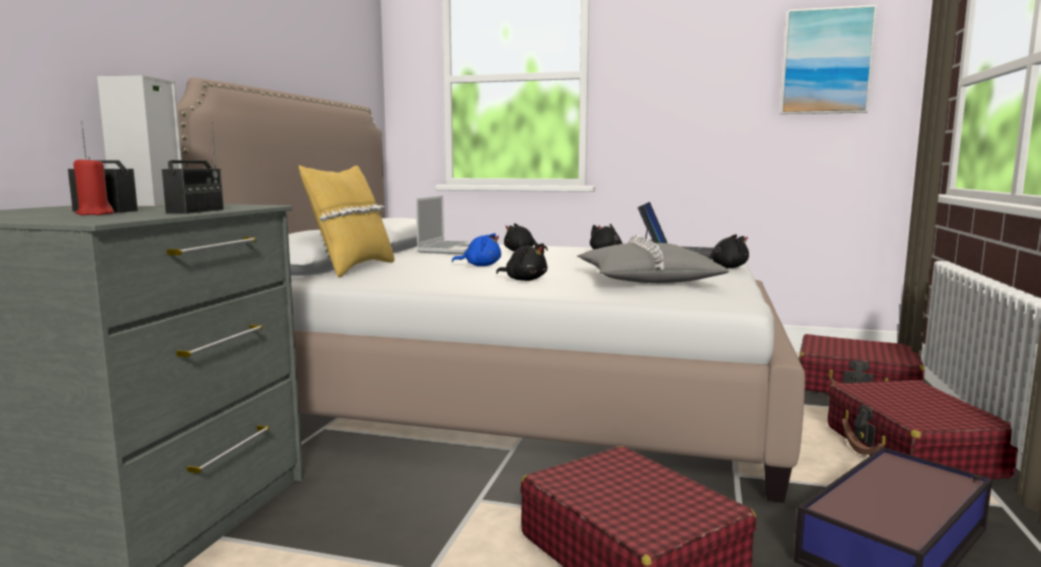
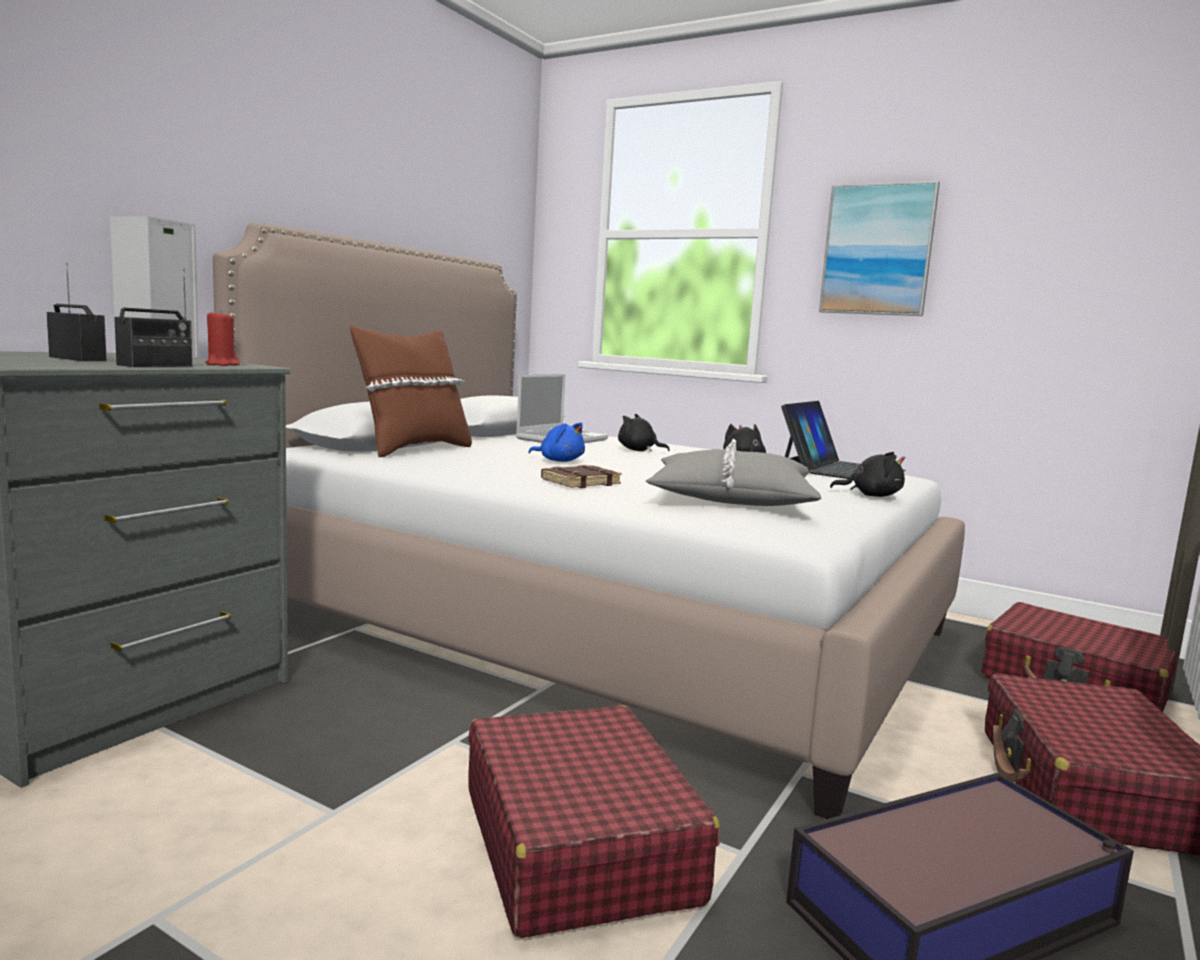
camera: 15 degrees right, 0 degrees up
(95, 214) = (49, 360): red candle -> red candle (222, 365)
(352, 268) = (413, 449): yellow pillow -> brown pillow
(524, 280) = (580, 482): black plush toy -> brown book
(826, 61) = (1096, 222): picture -> picture (877, 250)

